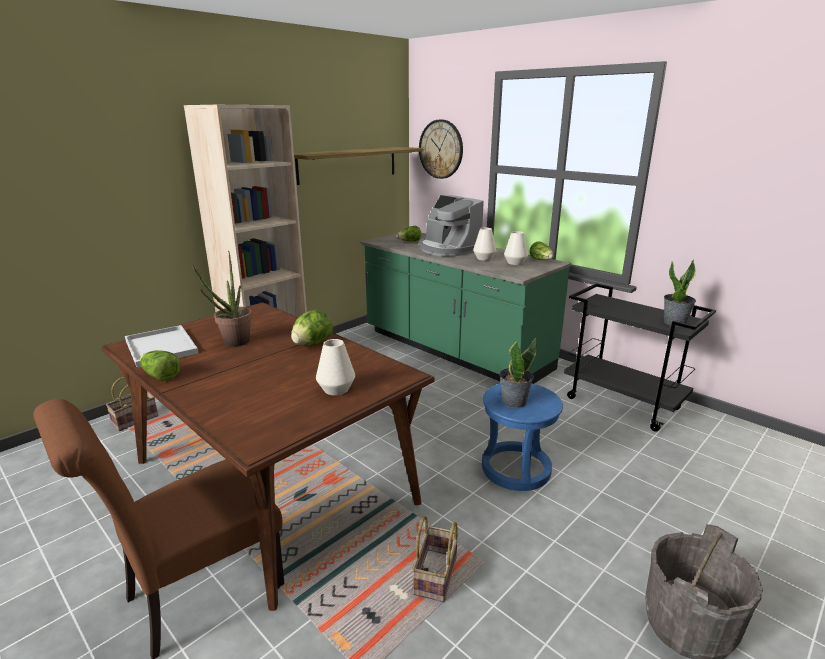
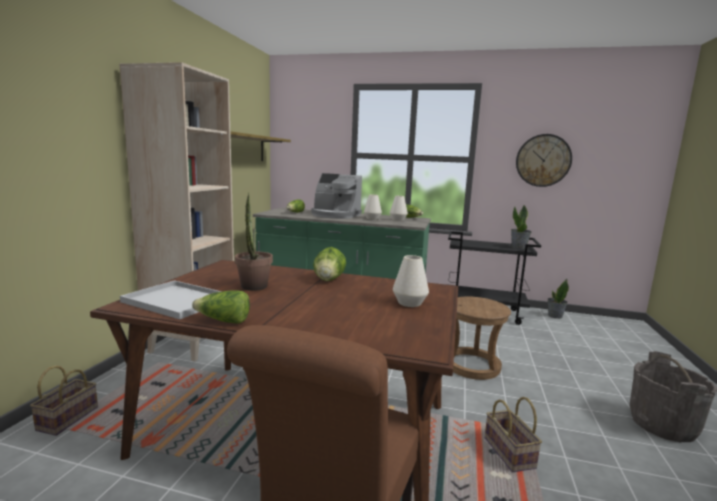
camera: 30 degrees left, 10 degrees down
(441, 149) = (304, 141): wall clock -> wall clock (543, 160)
(513, 401) = (476, 308): potted plant -> potted plant (554, 316)
(516, 468) = (472, 365): blue stool -> brown stool

